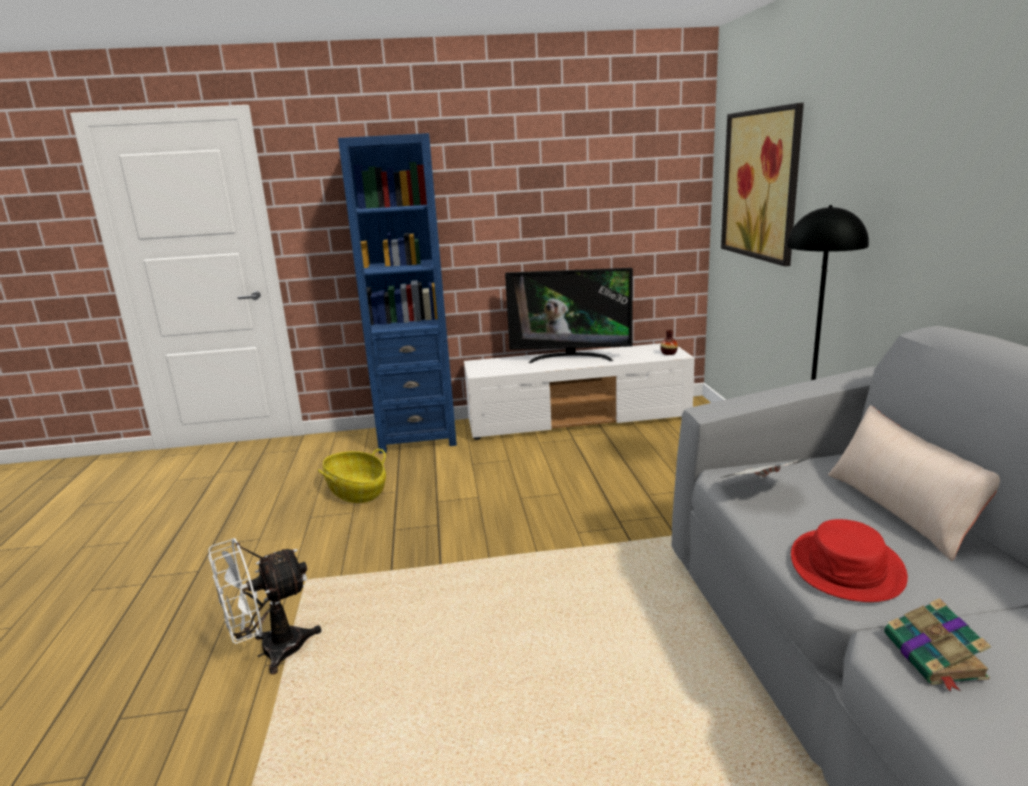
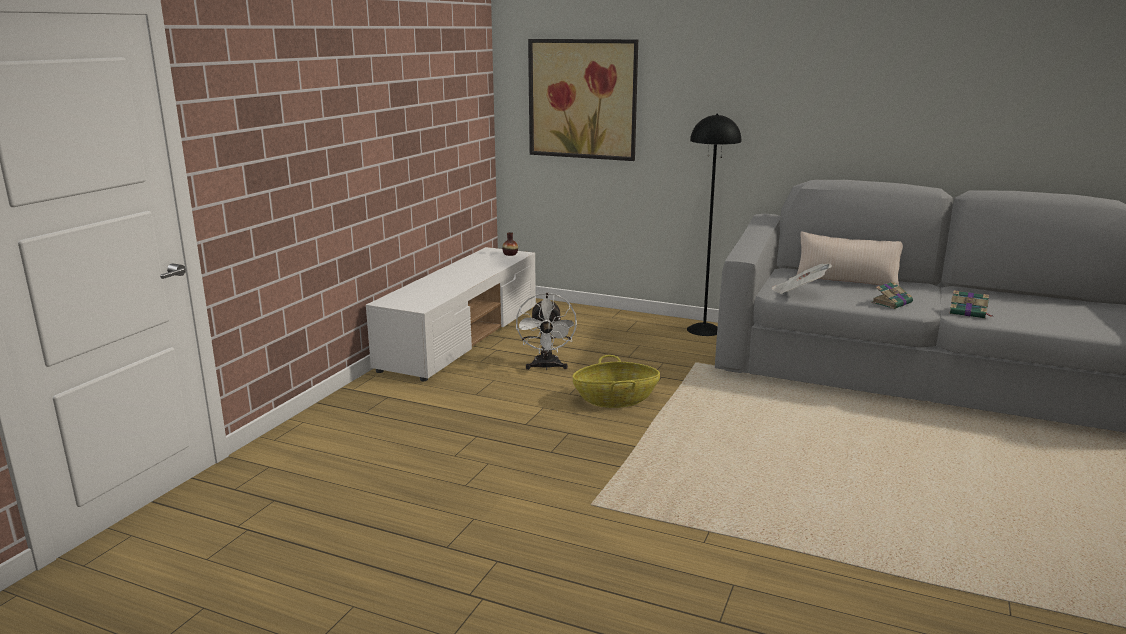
camera: 60 degrees left, 0 degrees up
(271, 652) = (687, 536): white fan -> white fan (546, 367)
(357, 492) = (446, 453): basket -> basket (615, 399)
(418, 437) = (366, 401): blue bookcase -> none
(570, 358) = (452, 276): television -> none
(847, 566) = (892, 303): red hat -> book

